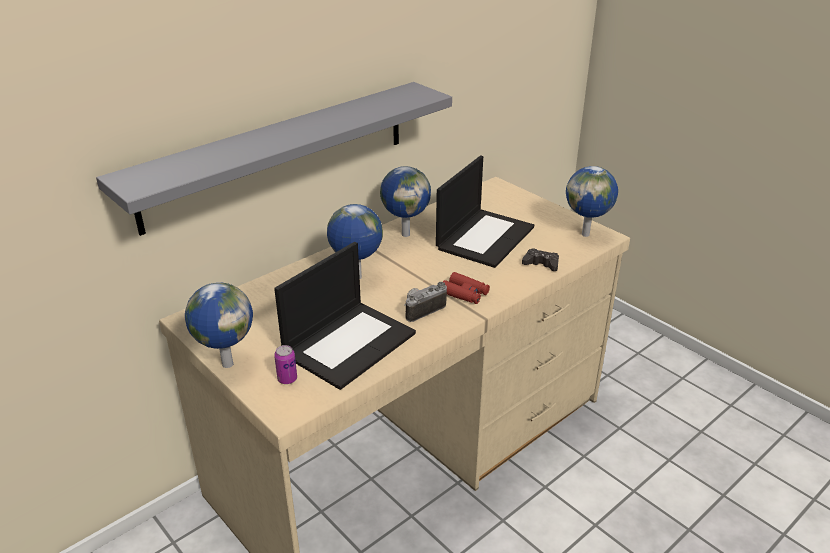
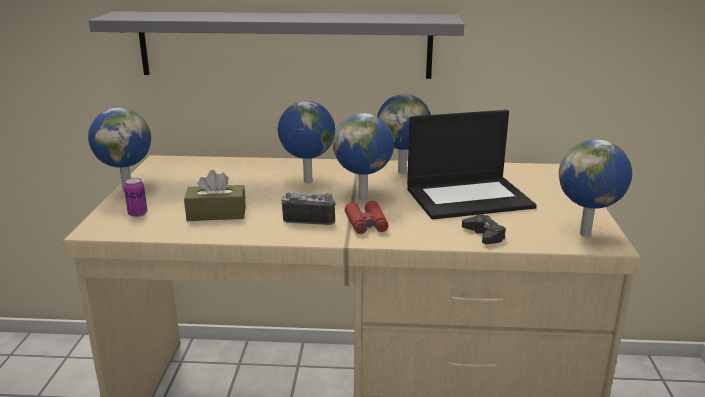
camera: 45 degrees right, 10 degrees down
(349, 343) = (216, 213): laptop -> brown tissue box
(424, 272) = (364, 198): none -> globe

